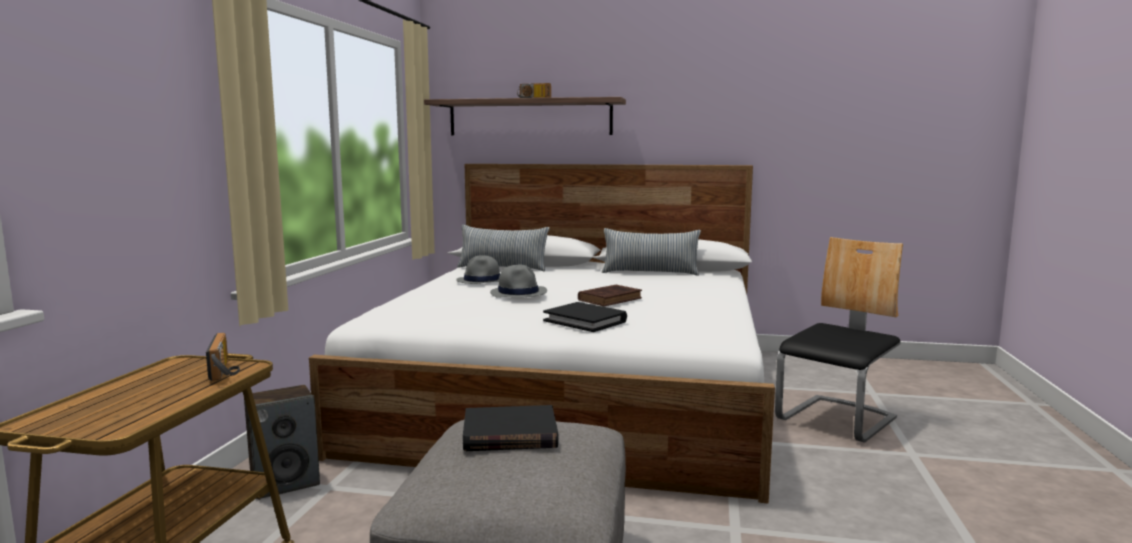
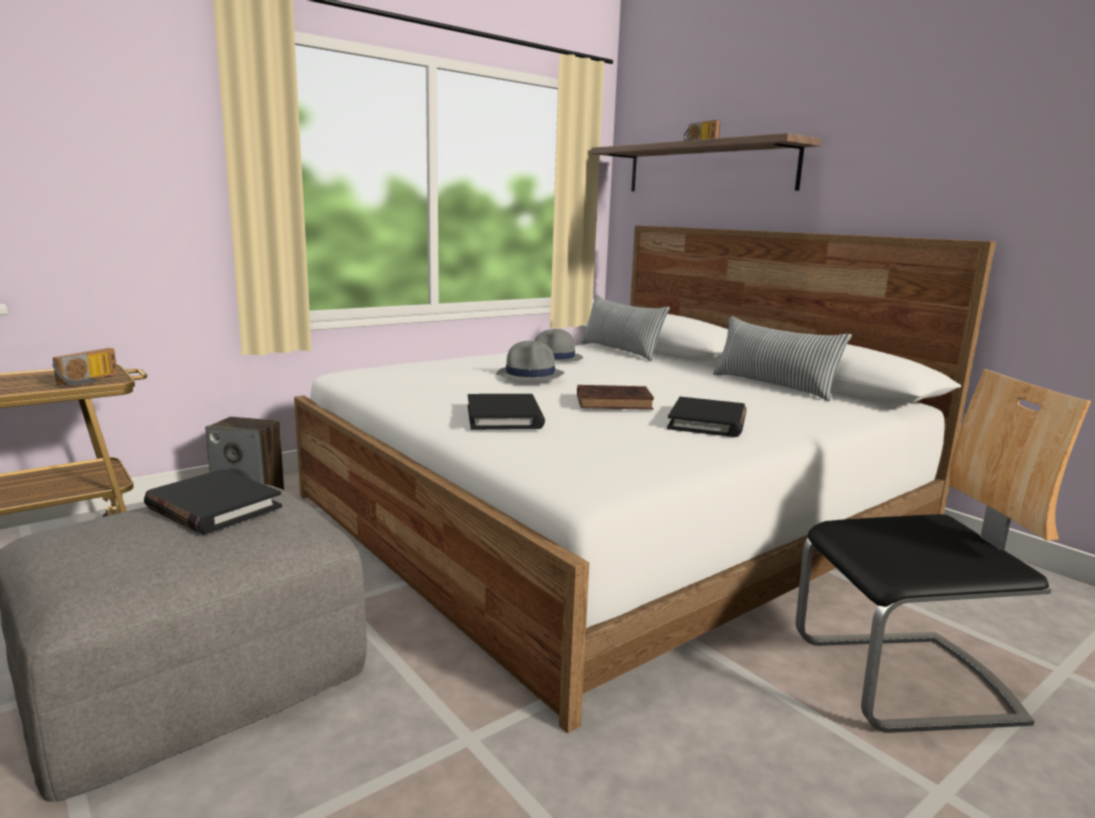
camera: 40 degrees right, 5 degrees up
(684, 298) = (707, 422): none -> black book

